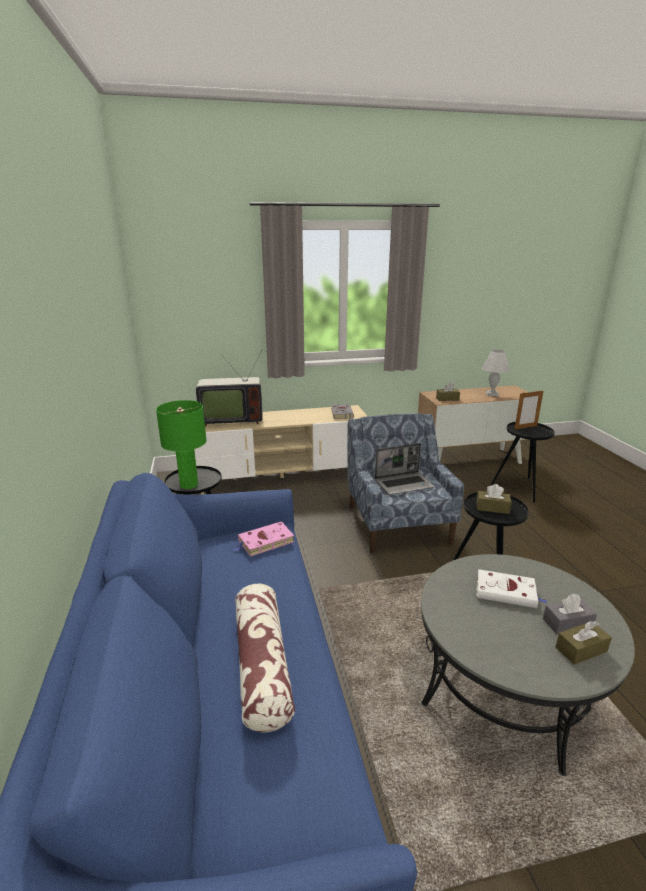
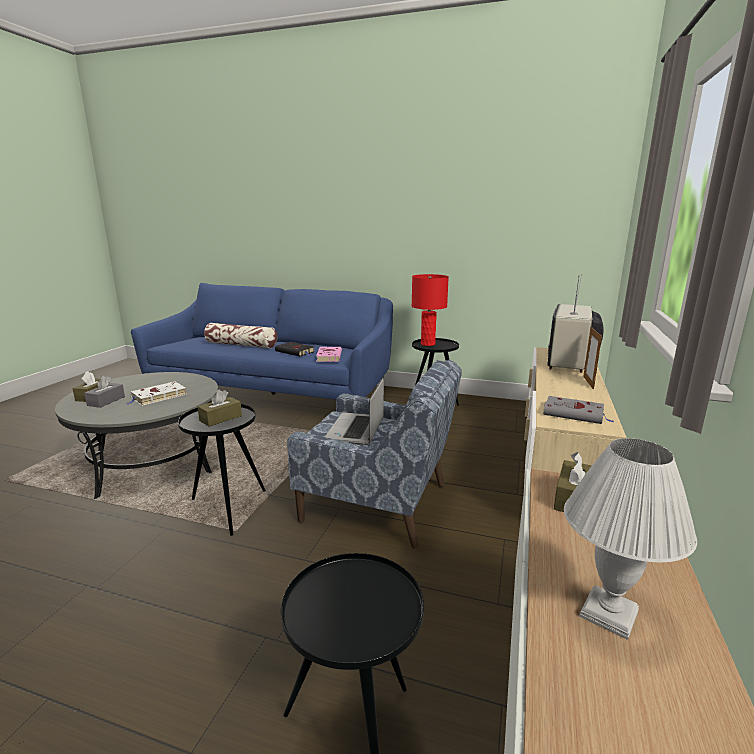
camera: 120 degrees right, 5 degrees down
(189, 485) = (428, 344): green table lamp -> red table lamp
(265, 576) = (296, 352): none -> black book
(525, 427) = (377, 611): picture frame -> picture frame (588, 382)

